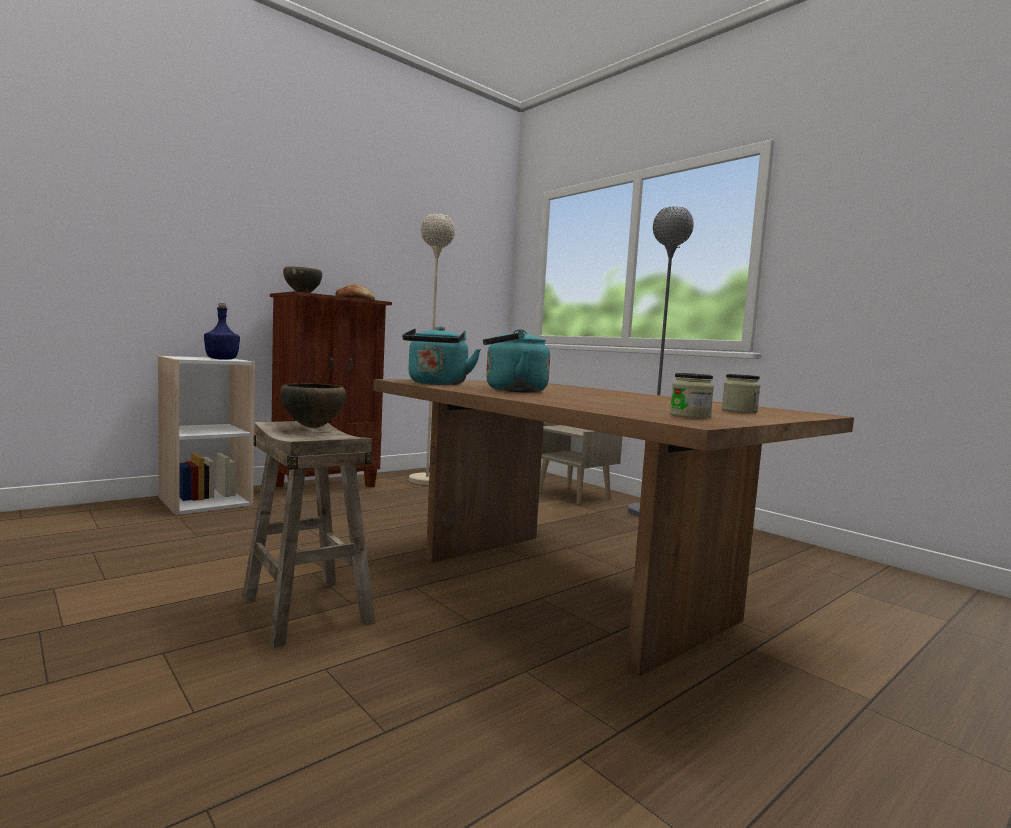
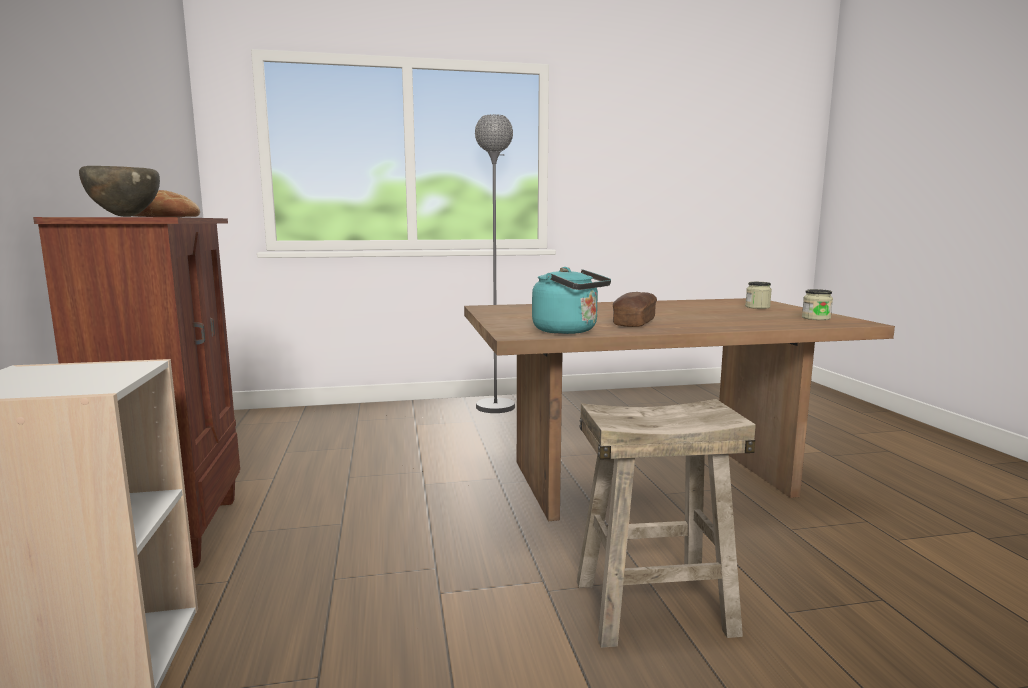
camera: 60 degrees left, 5 degrees up
(222, 359) = (108, 371): blue bottle -> none
(313, 427) = (633, 412): brown bowl -> none
(427, 480) = (253, 465): beige floor lamp -> none
(511, 391) = (634, 322): turquoise kettle -> bread
(574, 495) = (413, 416): beige nightstand -> none

